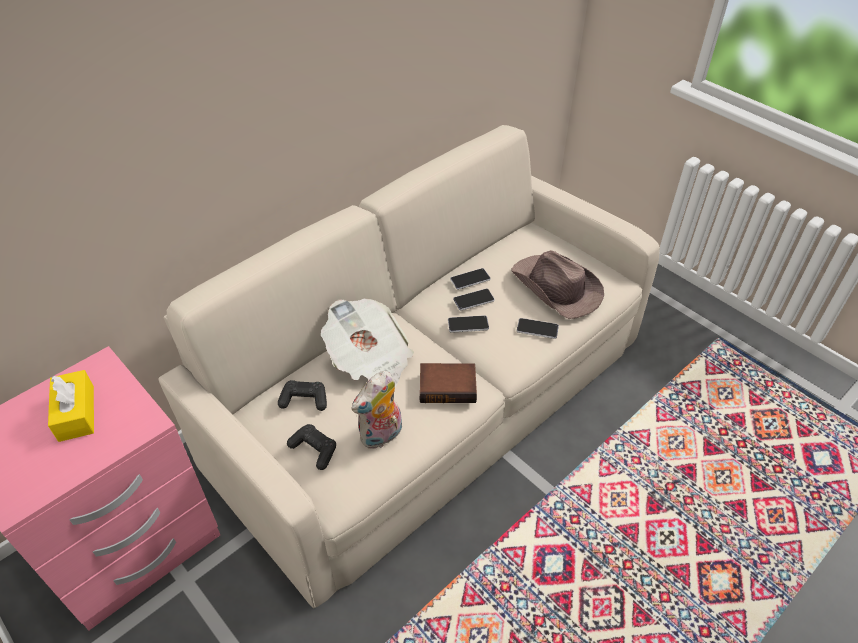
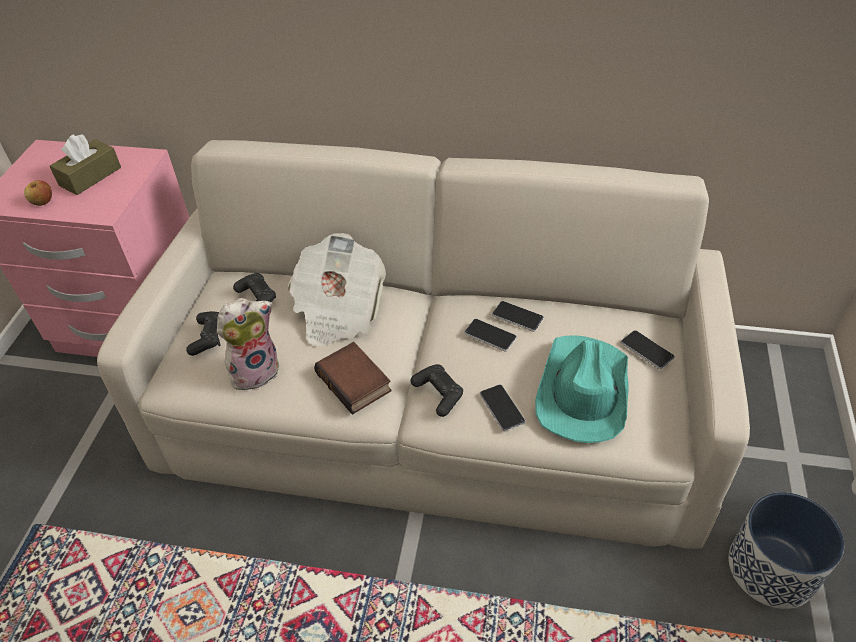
camera: 55 degrees right, 0 degrees up
(69, 463) = (42, 202): none -> apple
(76, 413) = (90, 176): yellow tissue box -> brown tissue box
(381, 436) = (255, 370): plush toy -> plush toy turned 135 degrees clockwise
(468, 324) = (452, 351): phone -> phone (647, 350)
(497, 351) = (438, 394): none -> black game controller
(556, 288) = (582, 390): brown hat -> turquoise hat
(668, 320) = (772, 569): none -> planter

